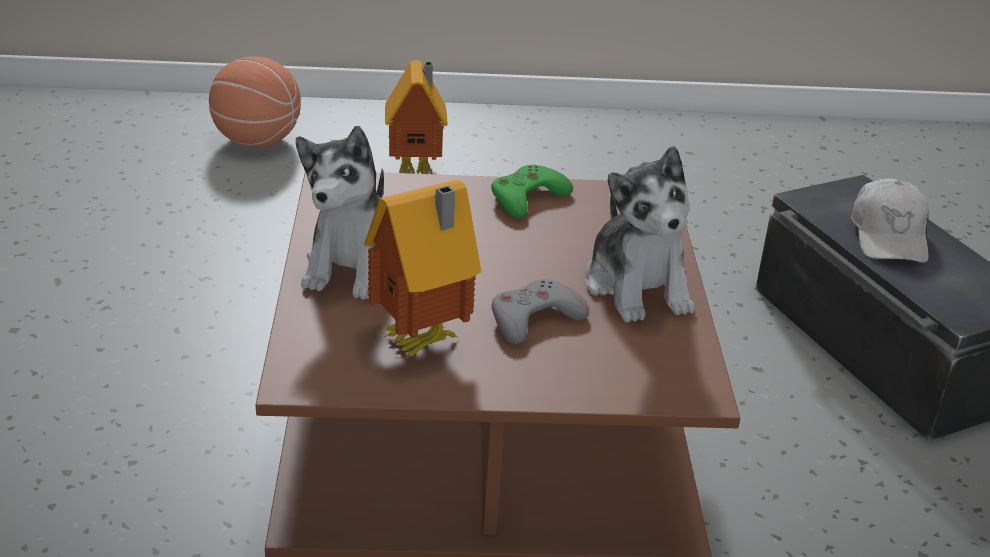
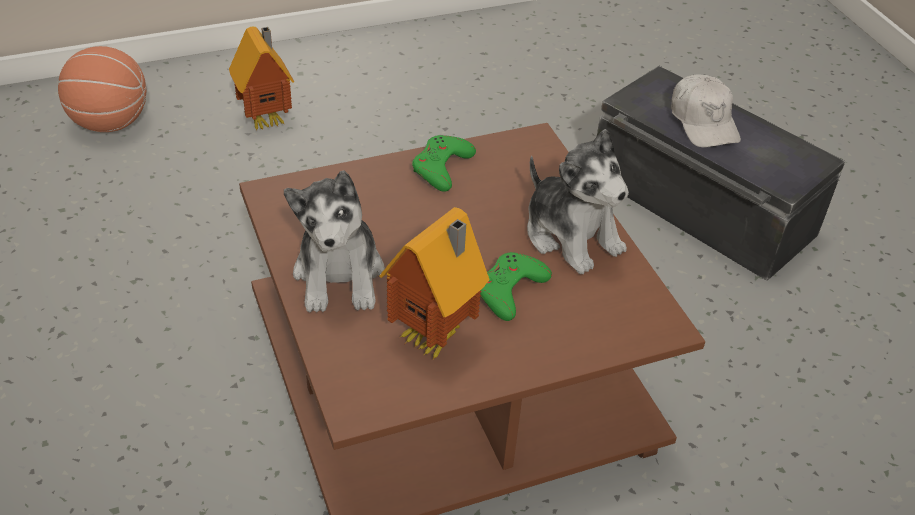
camera: 20 degrees left, 10 degrees up
(534, 318) = (509, 290): grey game controller -> green game controller

